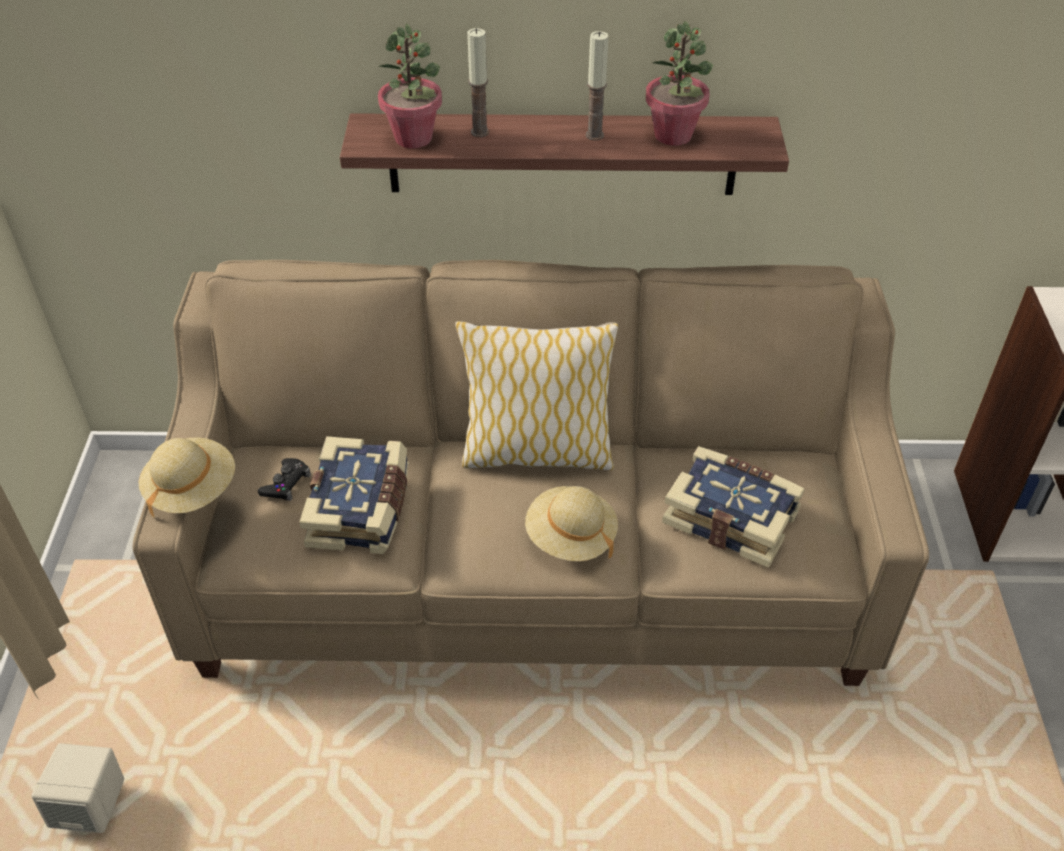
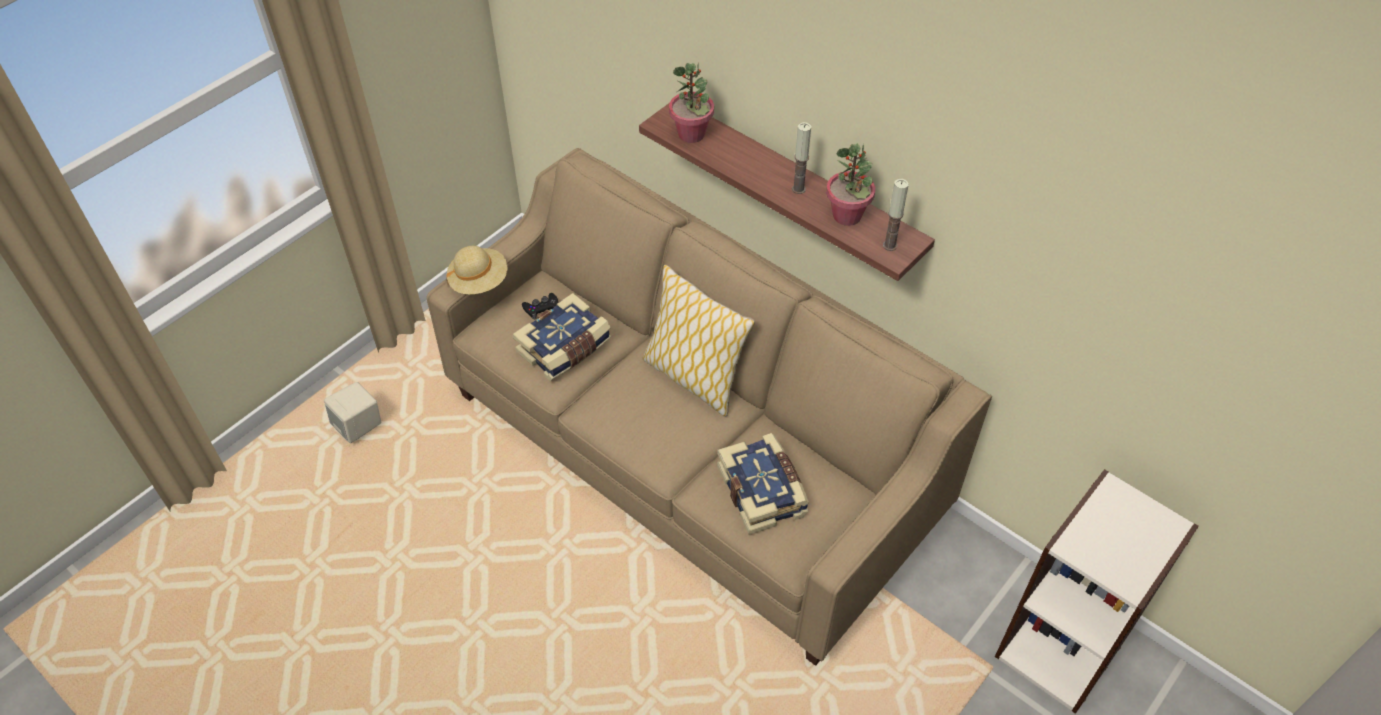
camera: 40 degrees right, 5 degrees up
(479, 132) = (733, 150): candle -> candle (890, 245)
(570, 538) = (660, 440): beige hat -> none

